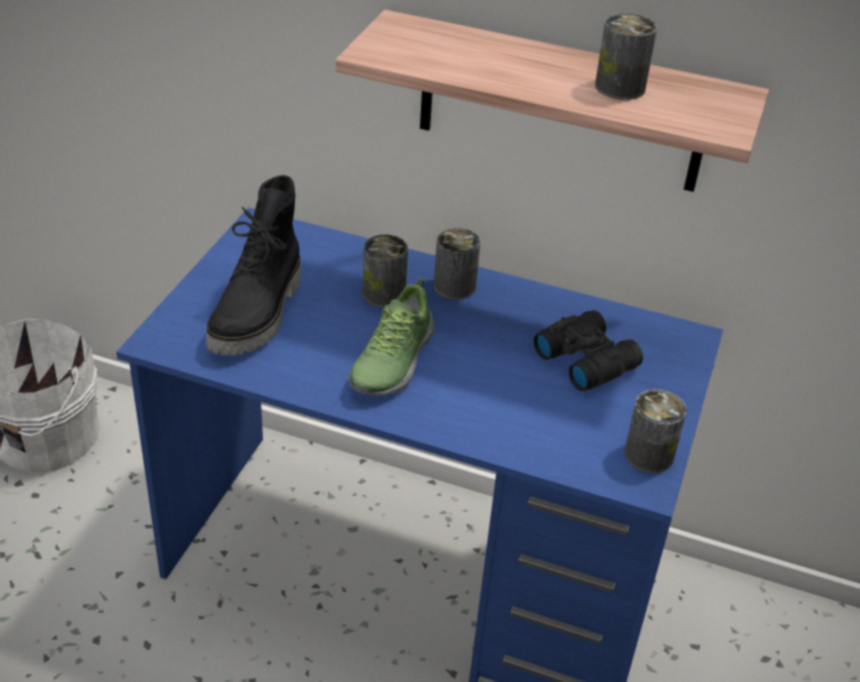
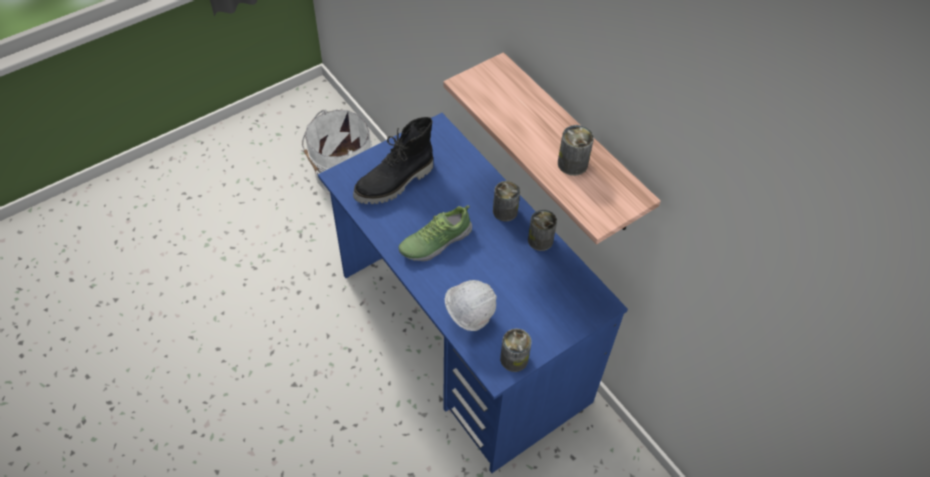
camera: 35 degrees right, 15 degrees up
(384, 294) = (465, 199): can -> can (540, 240)
(536, 434) = (469, 318): none -> white hard hat
(586, 359) = (533, 289): black binoculars -> none

